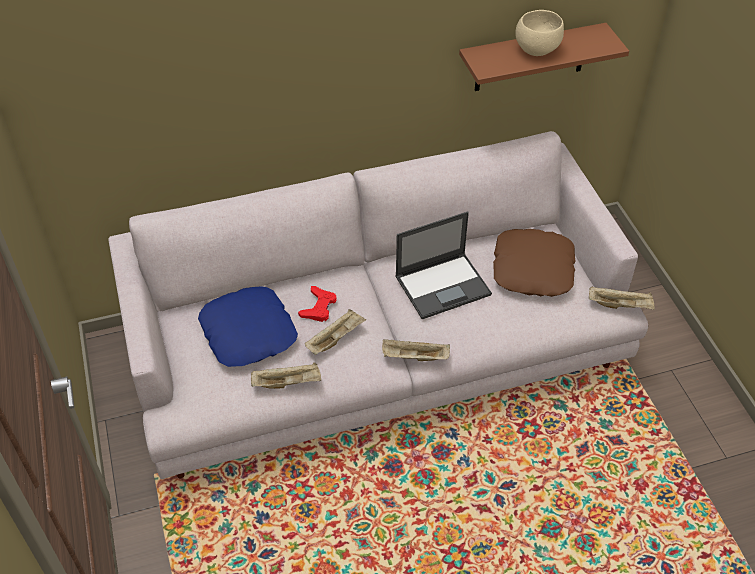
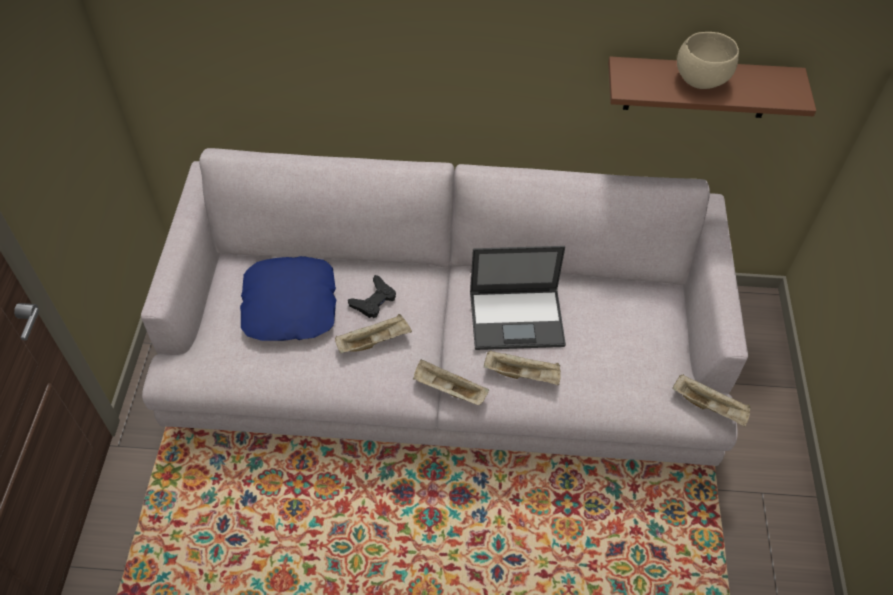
camera: 20 degrees right, 5 degrees up
(287, 383) = (303, 373): beige tray -> beige tray (523, 374)
(318, 307) = (374, 300): red game controller -> black game controller
(532, 269) = (625, 331): brown pillow -> none

